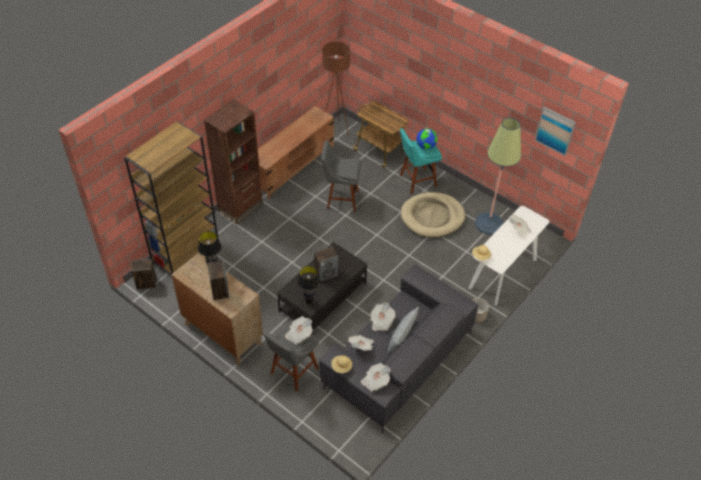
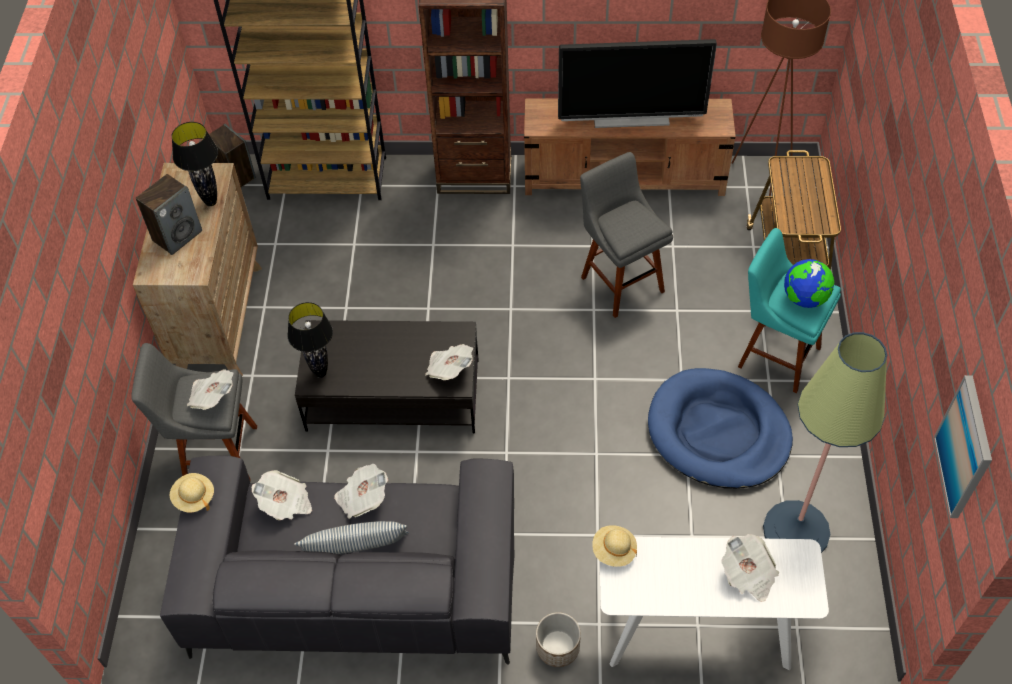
camera: 55 degrees right, 5 degrees up
(292, 136) = (631, 118): none -> television
(326, 273) = (399, 356): speaker -> none
(375, 381) = (199, 565): newspaper -> newspaper (449, 369)
(432, 217) = (718, 432): beige dog bed -> blue dog bed

